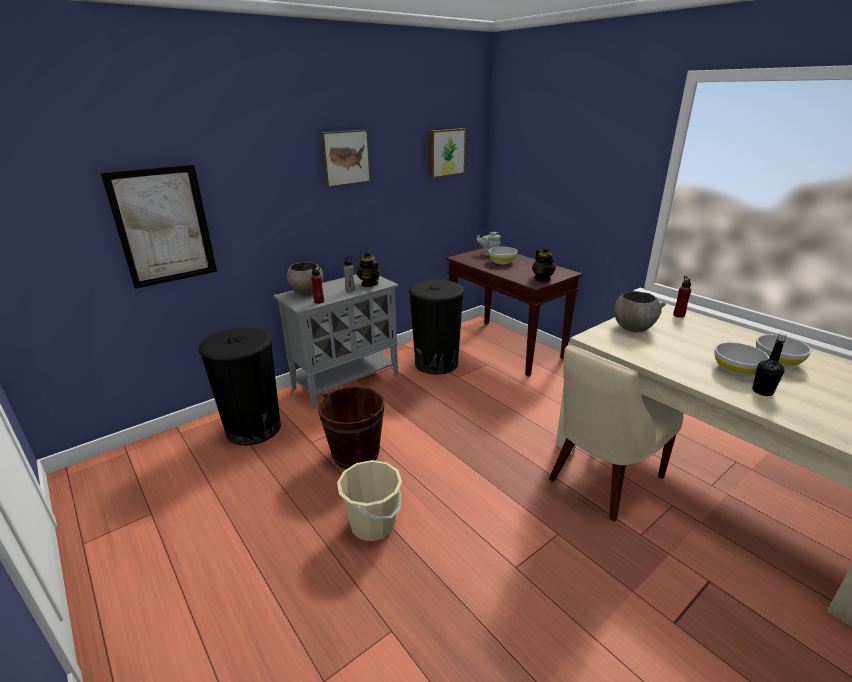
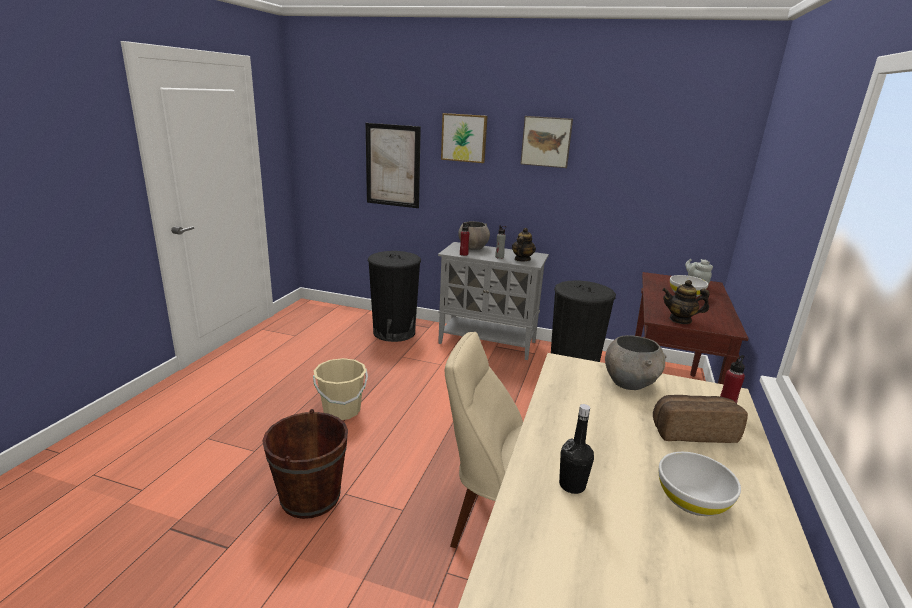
camera: 55 degrees right, 5 degrees down
(356, 454) = (407, 378): brown bucket -> brown bucket (310, 497)
(446, 152) = (678, 157): picture -> picture (464, 138)
(542, 279) = (680, 320): teapot -> teapot turned 60 degrees clockwise
(701, 333) = (692, 431): none -> bread
(736, 370) = (610, 463): white bowl -> none

